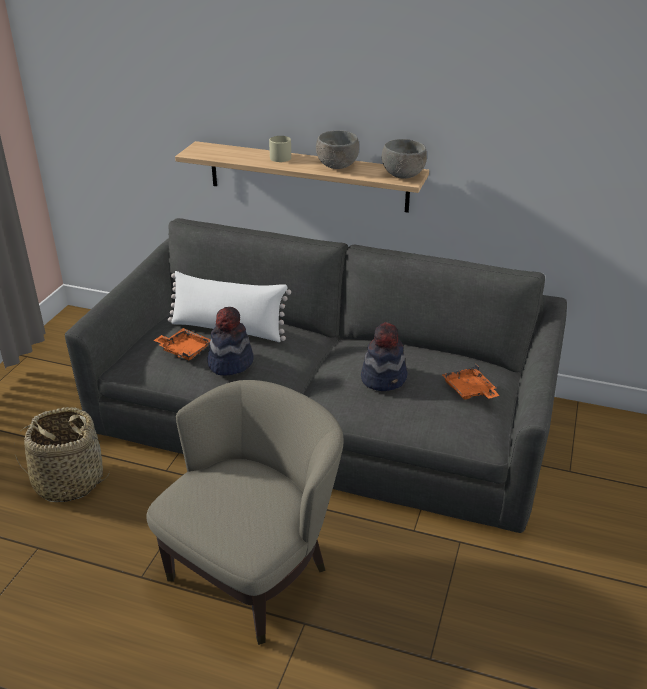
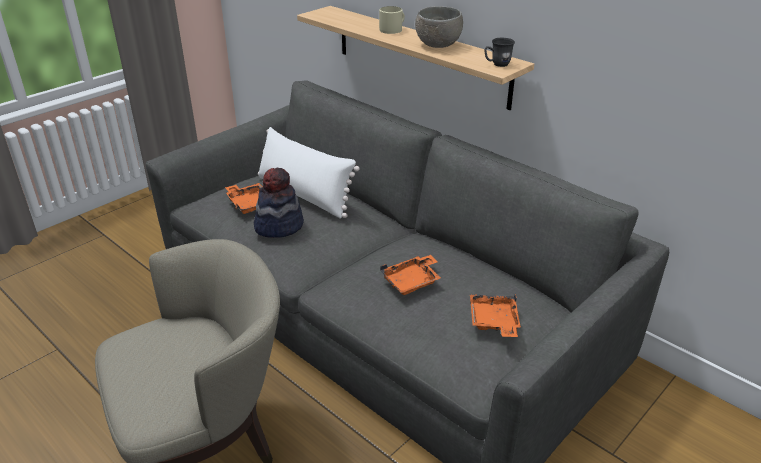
camera: 25 degrees right, 0 degrees up
(68, 481) = (124, 299): basket -> none
(384, 378) = (412, 281): hat -> orange tray
(402, 176) = (497, 64): grey bowl -> grey mug

